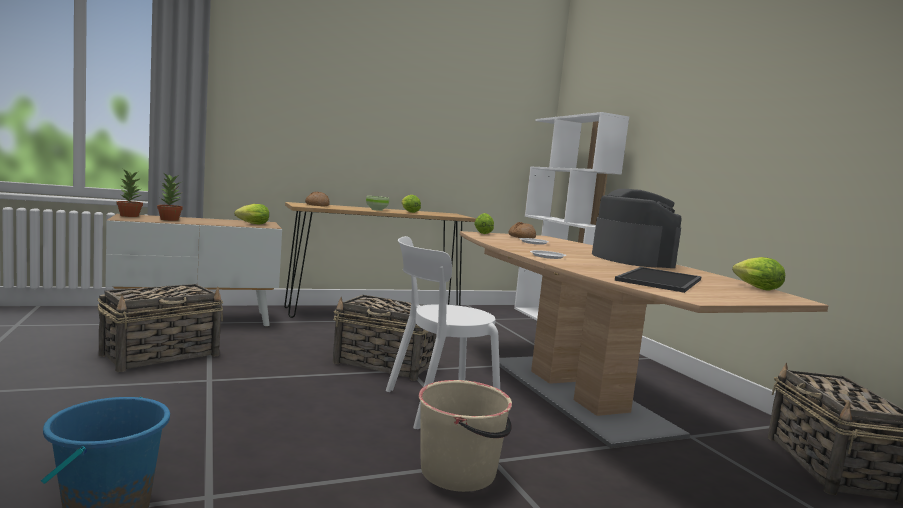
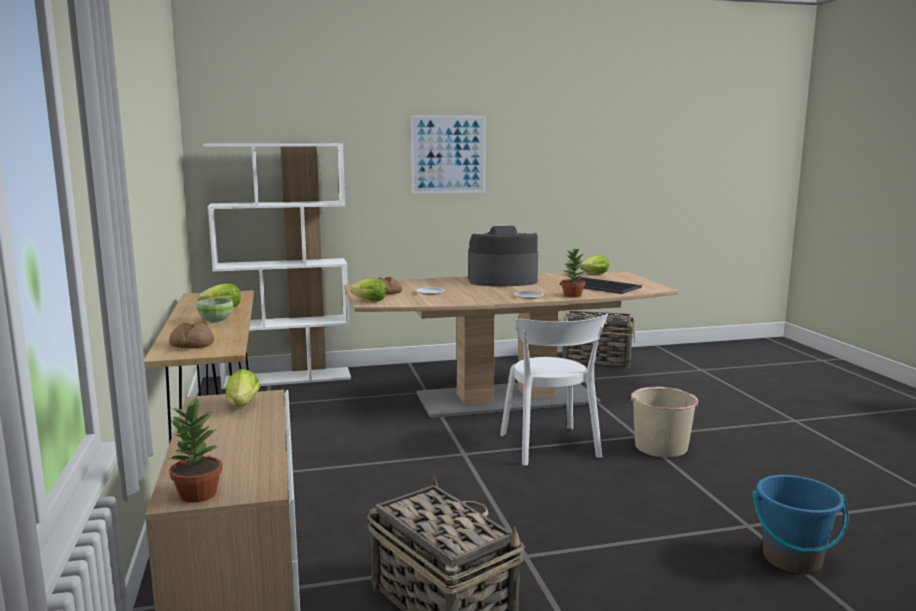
camera: 80 degrees left, 5 degrees up
(169, 219) = (236, 458): potted plant -> potted plant (572, 295)
(385, 364) = (449, 464): basket -> none
(722, 123) = (448, 154): none -> picture

